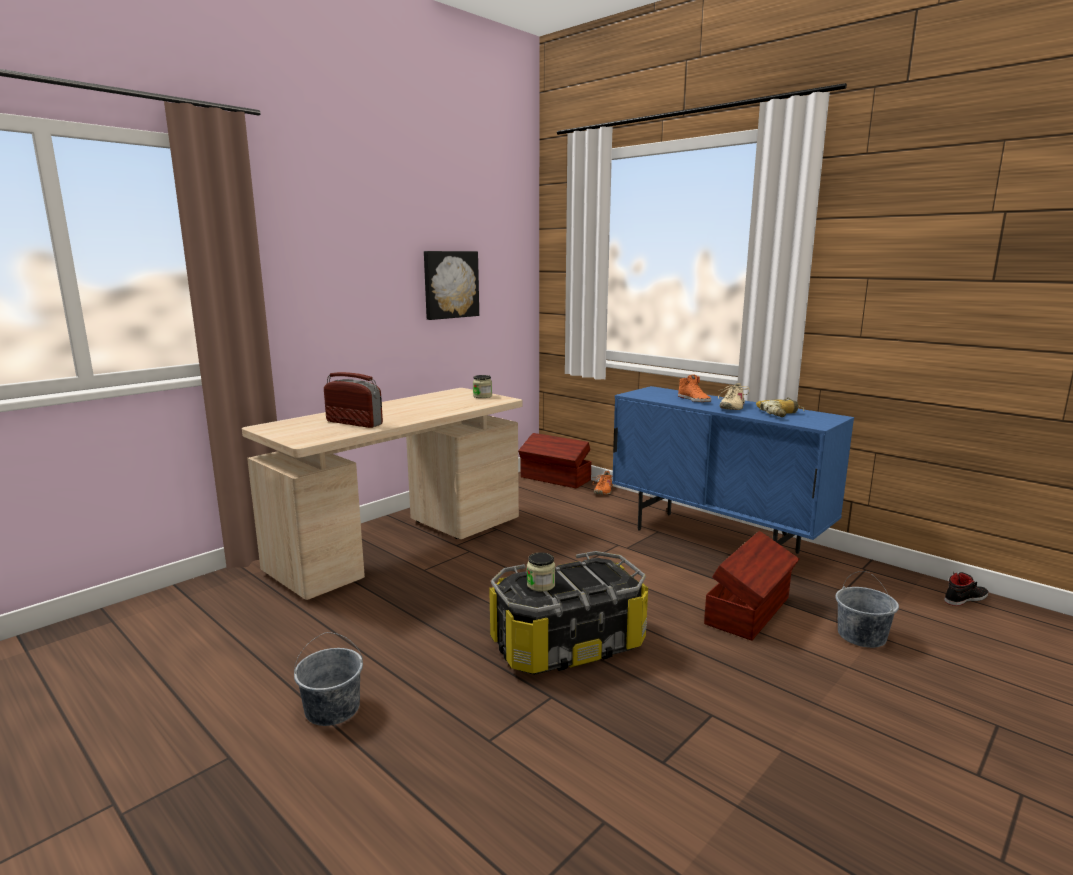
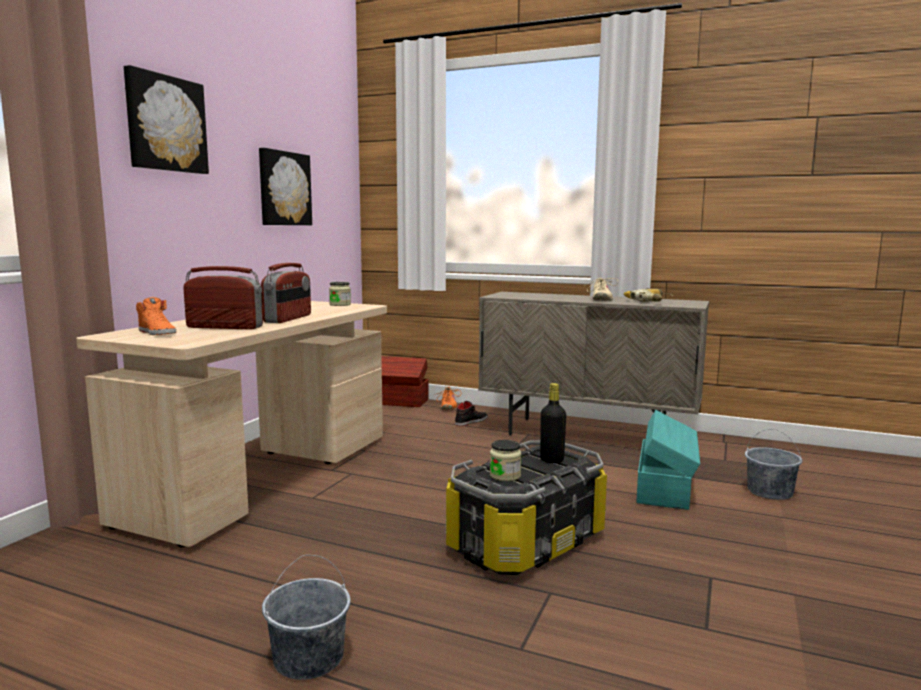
camera: 20 degrees left, 5 degrees down
(330, 243) = (165, 124): none -> picture
(415, 415) = (288, 319): none -> radio
(598, 575) = (552, 460): none -> black bottle
(694, 399) = (558, 297): orange shoe -> orange shoe (157, 333)
(715, 541) = (587, 435): blue cabinet -> beige cabinet
(750, 610) = (665, 486): brown storage box -> turquoise storage box
(965, 598) = (816, 453): black shoe -> black shoe (471, 421)

